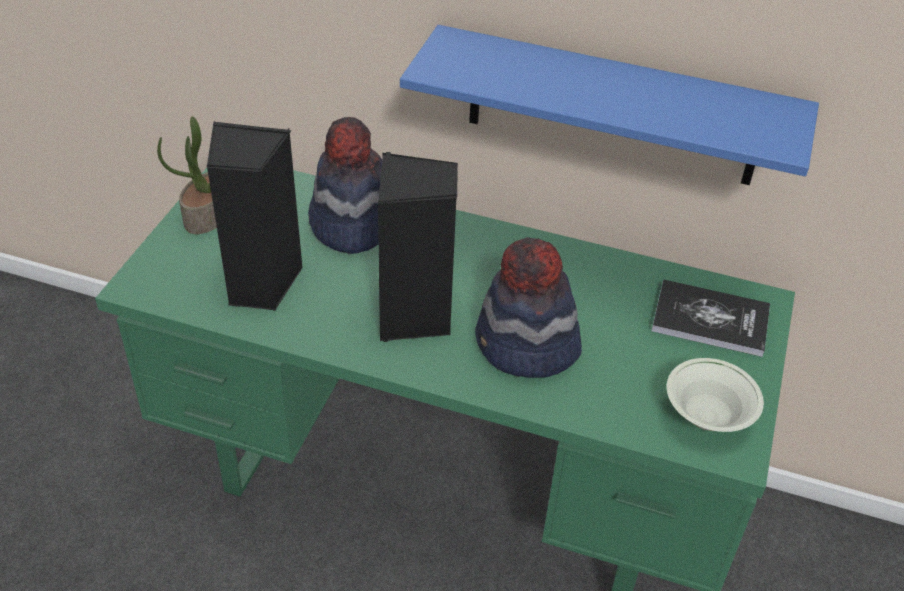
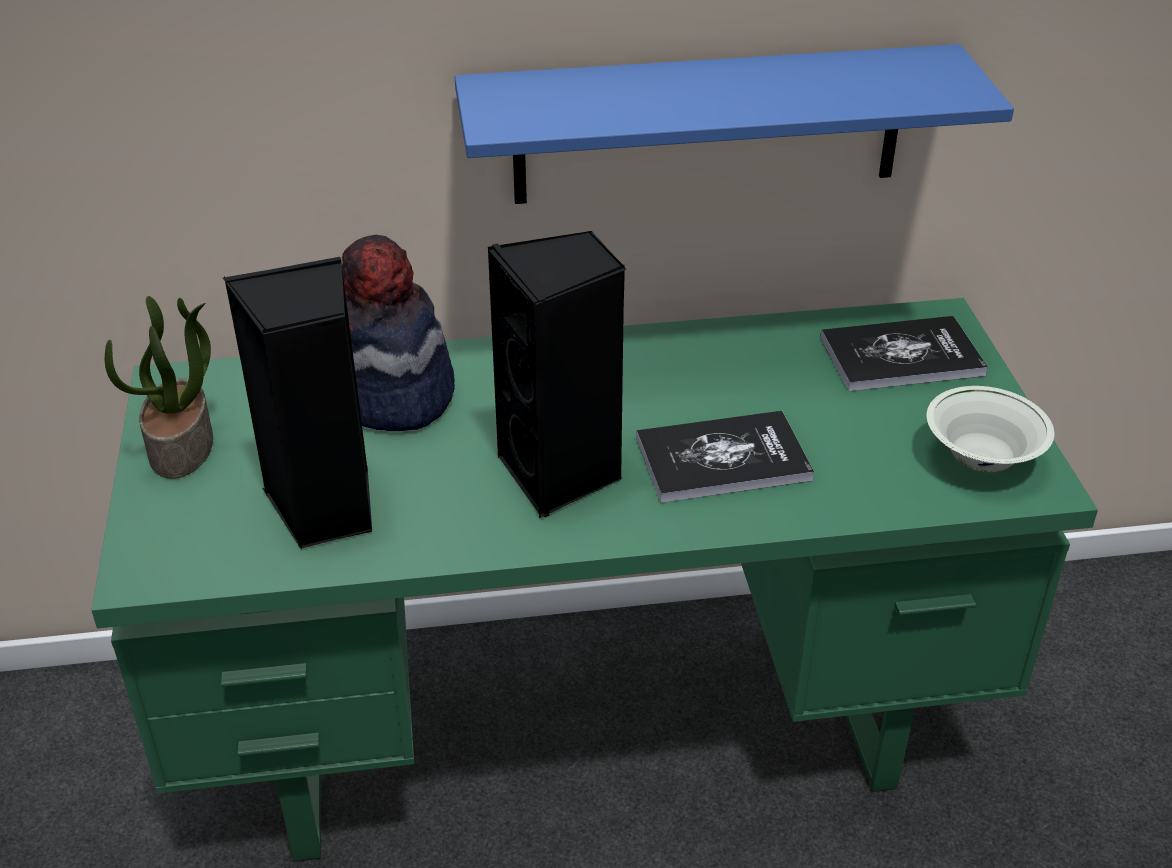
camera: 25 degrees left, 5 degrees down
(526, 347) = (722, 459): hat -> book

